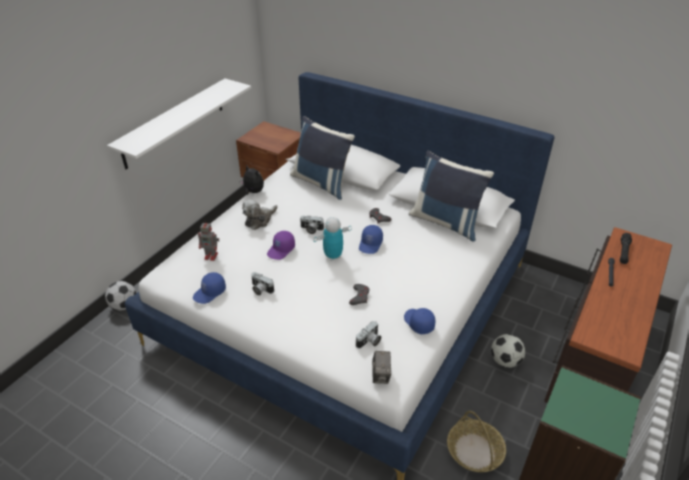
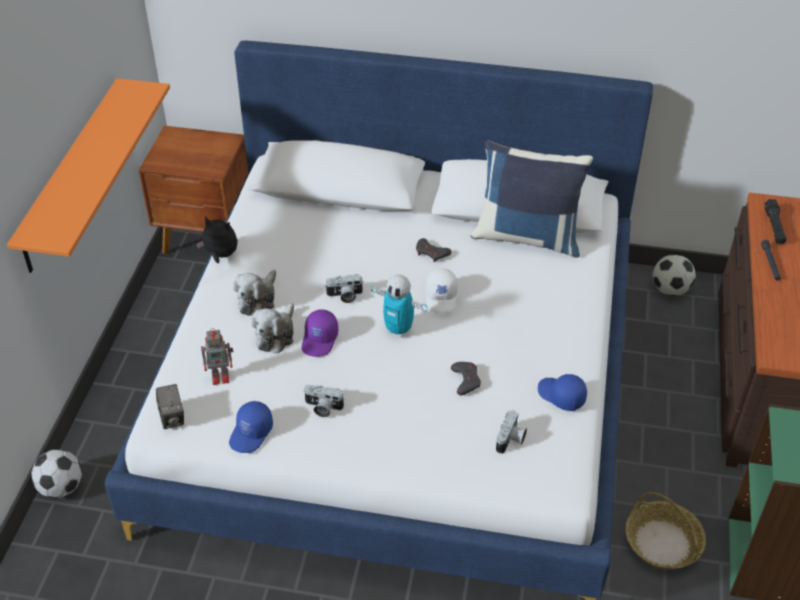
camera: 20 degrees left, 5 degrees up
(174, 123) = (71, 175): white shelf -> orange shelf
(258, 241) = (276, 335): none -> plush toy
(322, 182) = (318, 215): blue pillow -> none
(333, 256) = (398, 330): toy robot -> toy robot turned 105 degrees counterclockwise
(371, 244) = (442, 297): blue cap -> white cap
(381, 375) = (548, 481): camera -> camera (172, 417)
(505, 361) = (651, 411): football -> football (670, 290)

